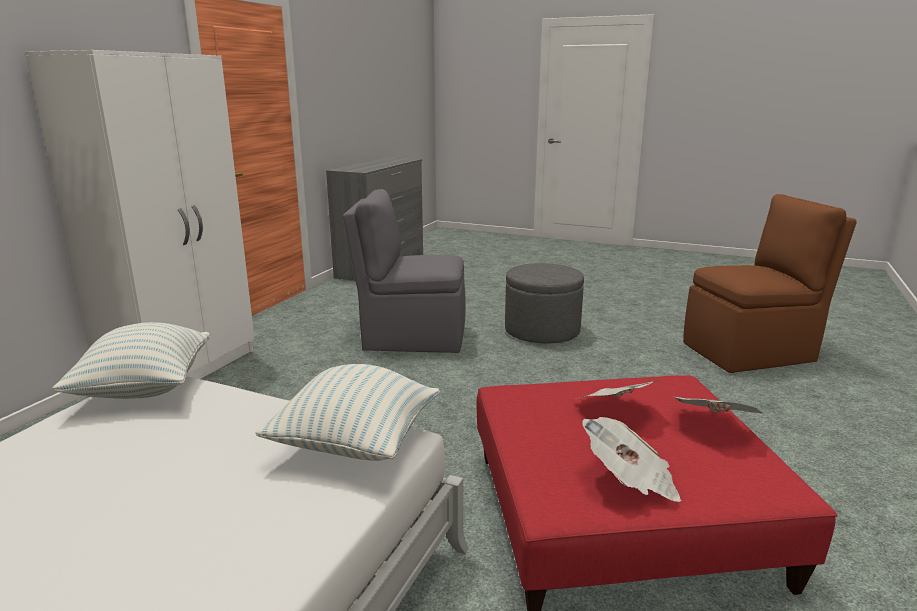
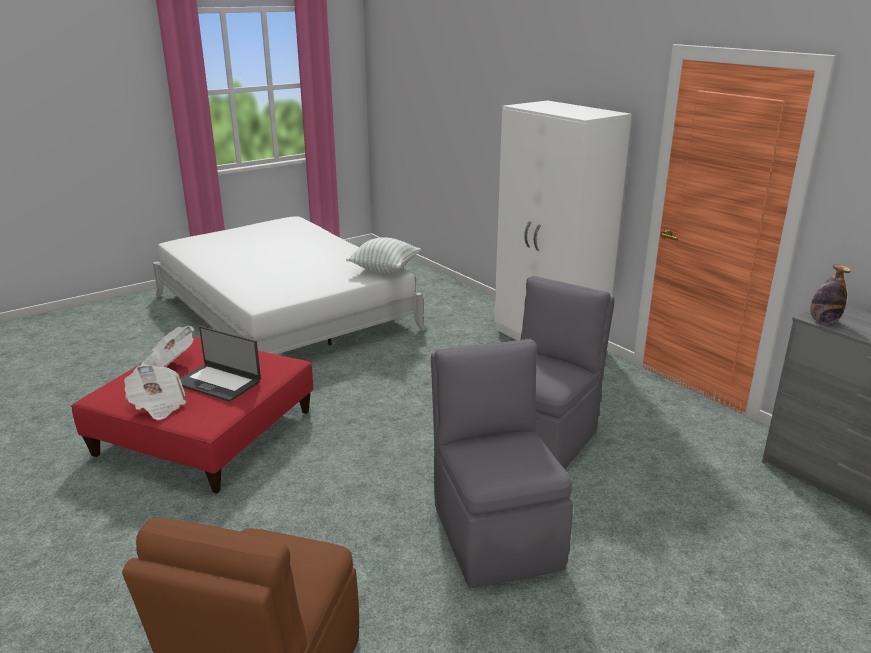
camera: 120 degrees right, 5 degrees up
(355, 445) = (270, 297): pillow -> none
(366, 170) = (823, 321): none -> bottle
(542, 331) = (495, 533): grey ottoman -> grey chair
(614, 409) = (218, 382): newspaper -> laptop

